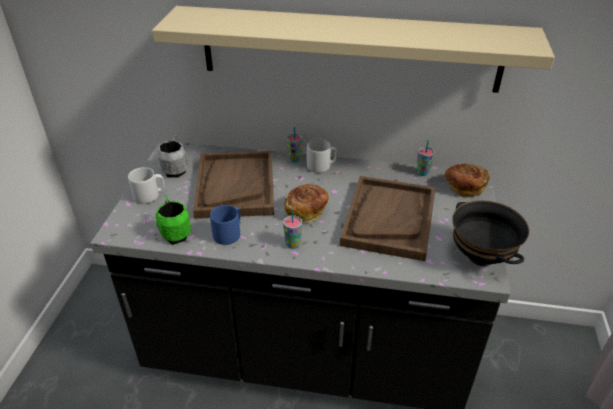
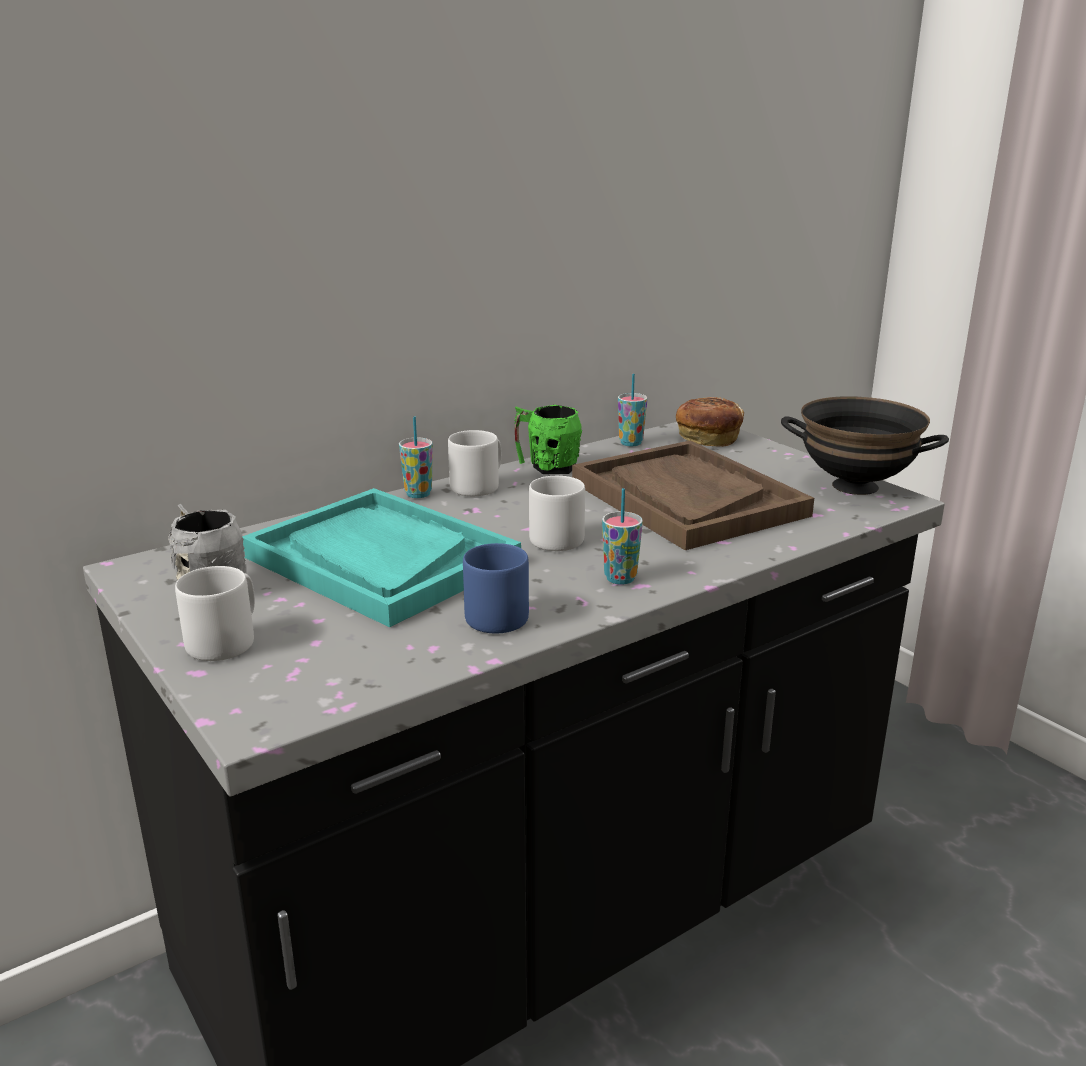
camera: 45 degrees left, 15 degrees down
(175, 232) = (391, 659): green mug -> green mug (546, 466)
(235, 186) = (380, 559): brown tray -> turquoise tray
(306, 211) = (561, 538): bread -> grey mug
(349, 49) = (474, 236): beige shelf -> none

